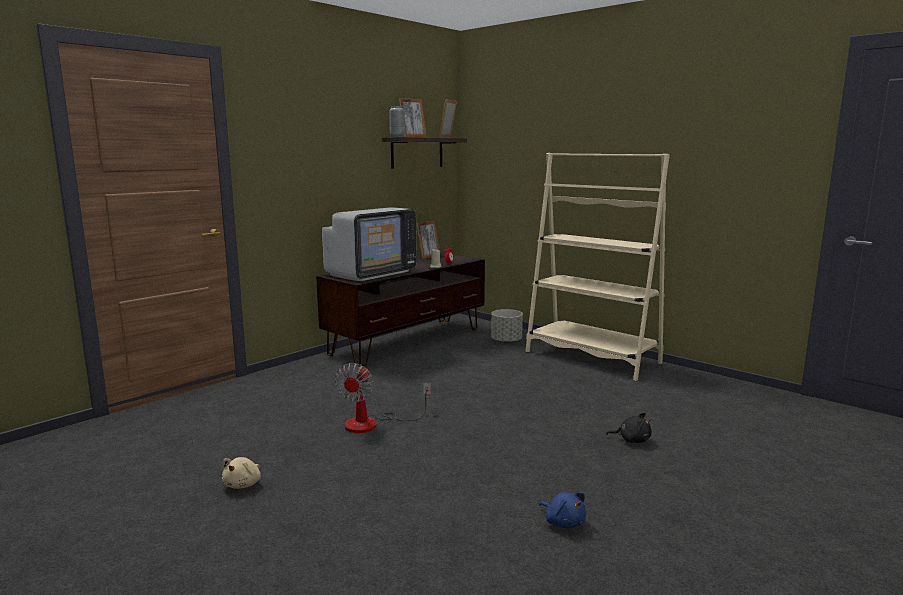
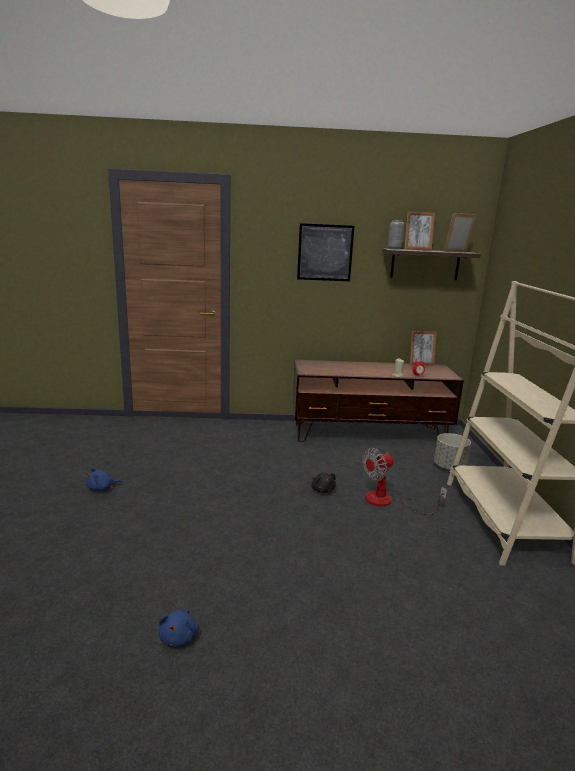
camera: 45 degrees right, 5 degrees up
(243, 484) = (102, 488): beige plush toy -> blue plush toy
(331, 144) = (325, 252): none -> picture
(371, 273) = (334, 367): television -> none
(372, 423) = (224, 487): fan -> fan (388, 501)
(632, 440) = (369, 615): black plush toy -> black plush toy (322, 490)

